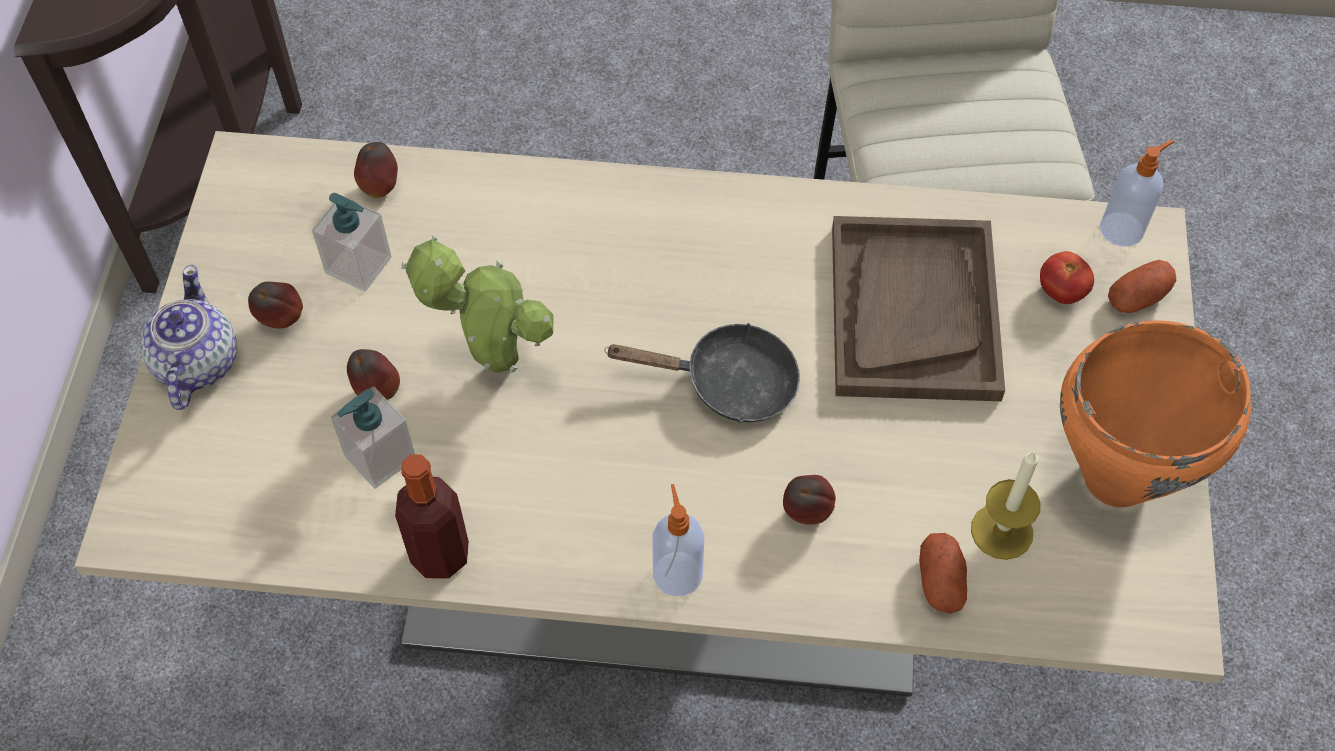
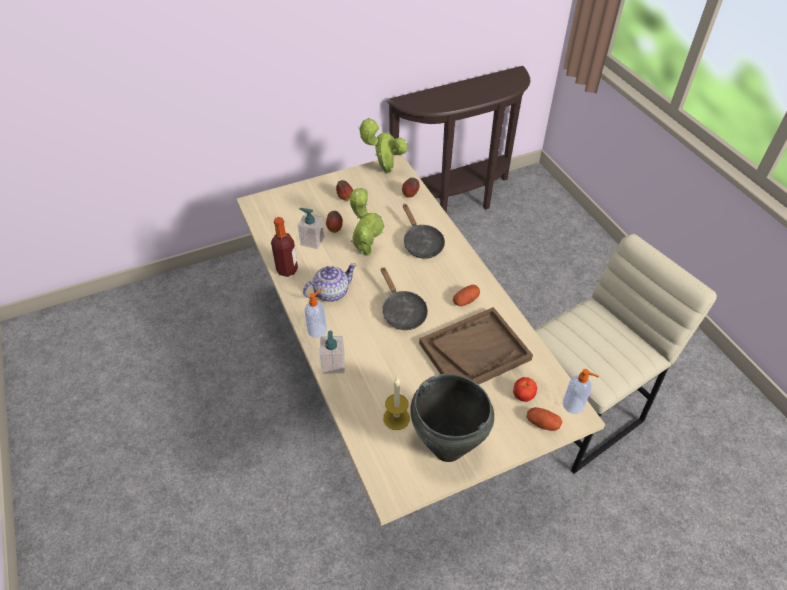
camera: 60 degrees right, 10 degrees down
(196, 364) = (316, 189): teapot -> teapot (330, 292)
(251, 194) = (384, 171): none -> potted plant
(359, 265) = (377, 204): soap dispenser -> soap dispenser (333, 364)
(551, 246) = (421, 243): none -> black frying pan
(806, 513) = (364, 355): apple -> none
(940, 581) = (362, 407): potato -> potato (465, 301)
(1118, 479) = (447, 449): orange cooking pot -> black cooking pot

